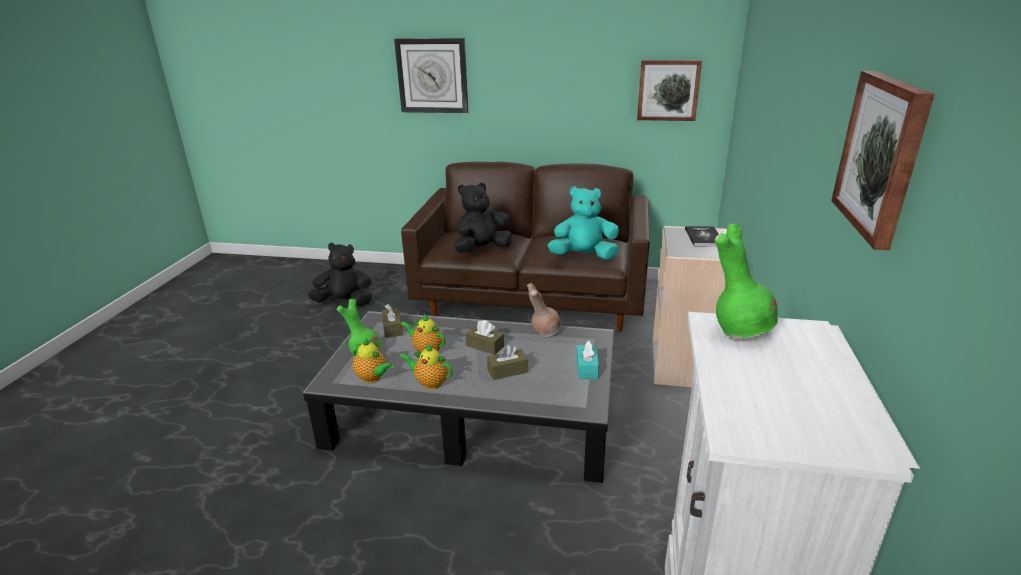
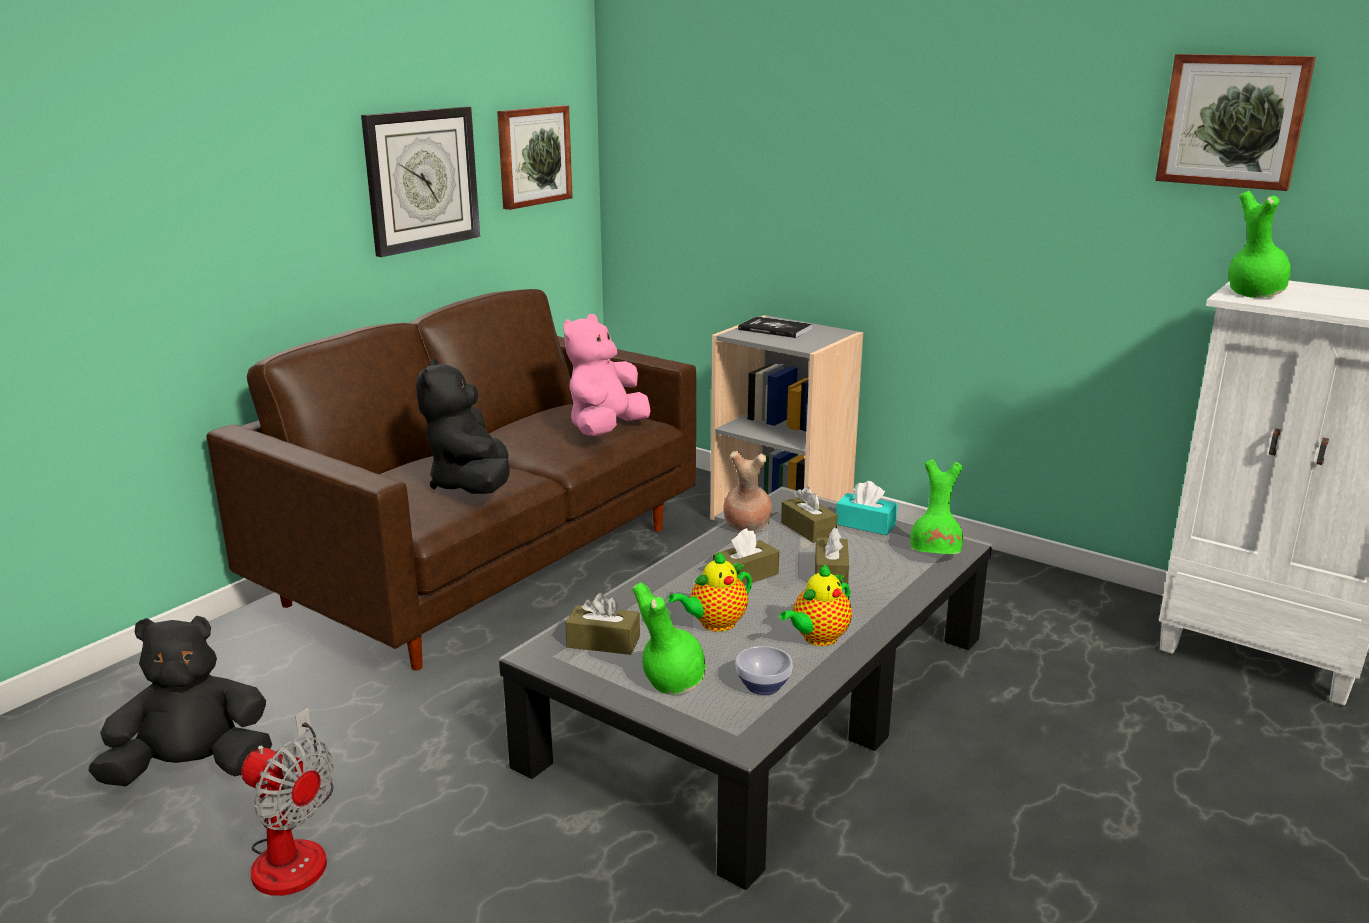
camera: 65 degrees left, 5 degrees down
(309, 337) = (294, 849): none -> fan
(345, 302) = (193, 769): black plush toy -> black plush toy turned 45 degrees clockwise
(373, 378) = (762, 687): teapot -> bowl
(432, 76) = (157, 178): wall clock -> wall clock (421, 179)
(560, 351) = (808, 529): none -> brown tissue box
(565, 402) = (935, 555): none -> green vase
(583, 256) = (606, 430): turquoise plush toy -> pink plush toy

